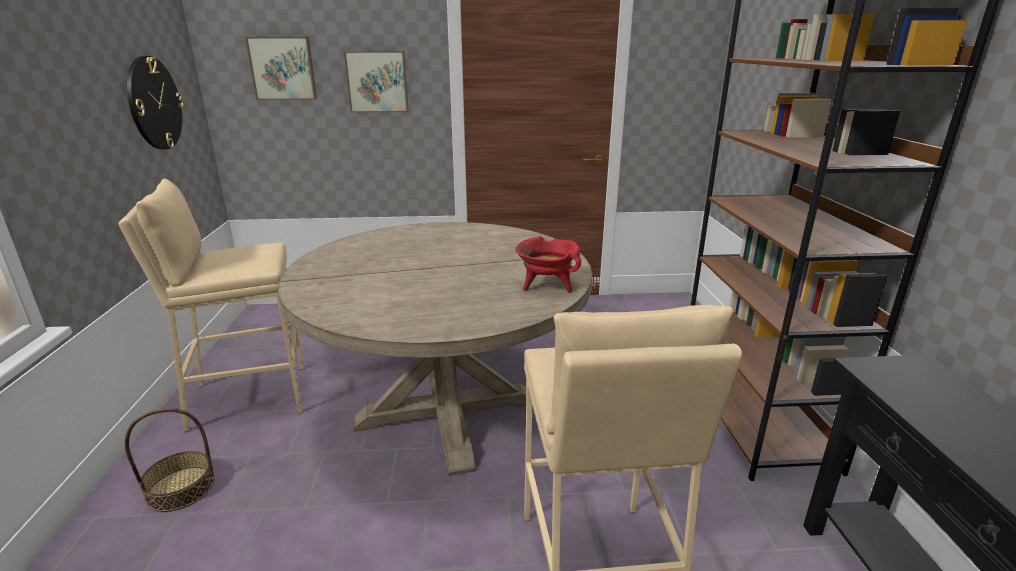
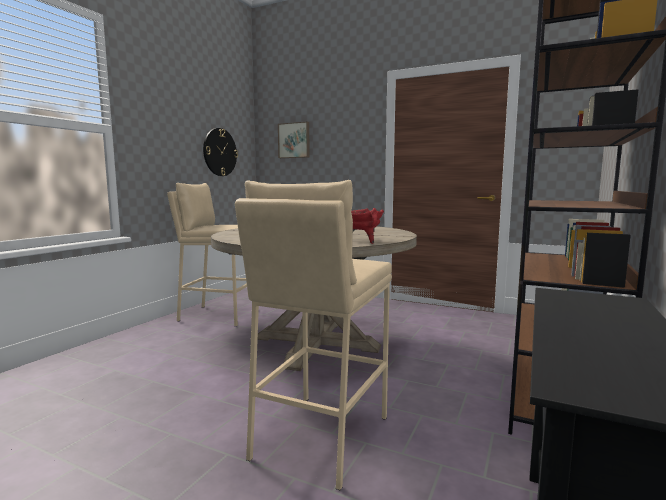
camera: 30 degrees right, 15 degrees down
(180, 488) = (152, 339): basket -> none
(377, 81) = (343, 146): picture -> none

